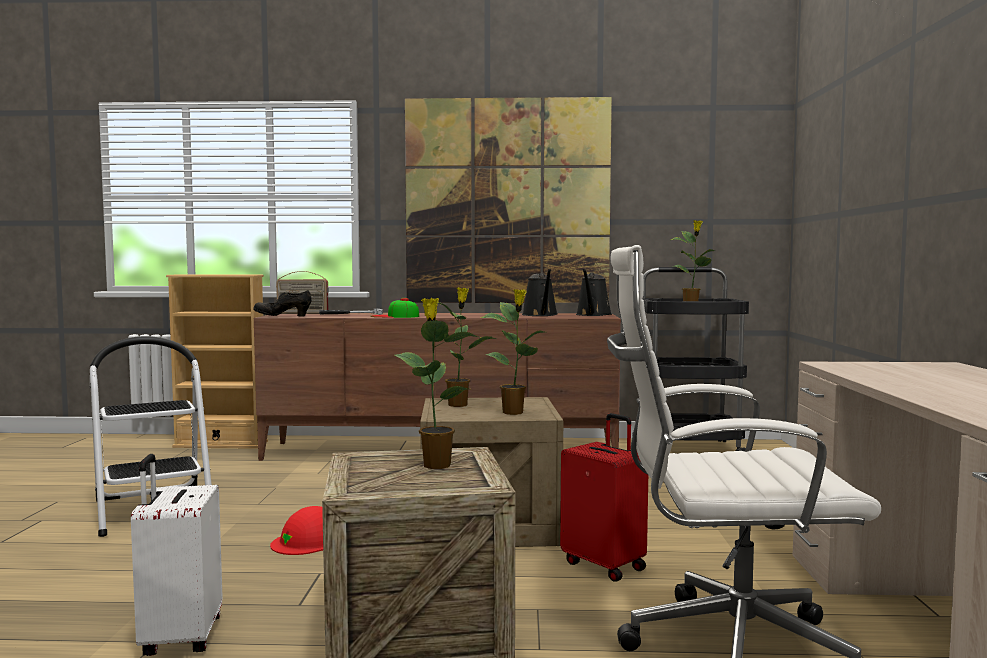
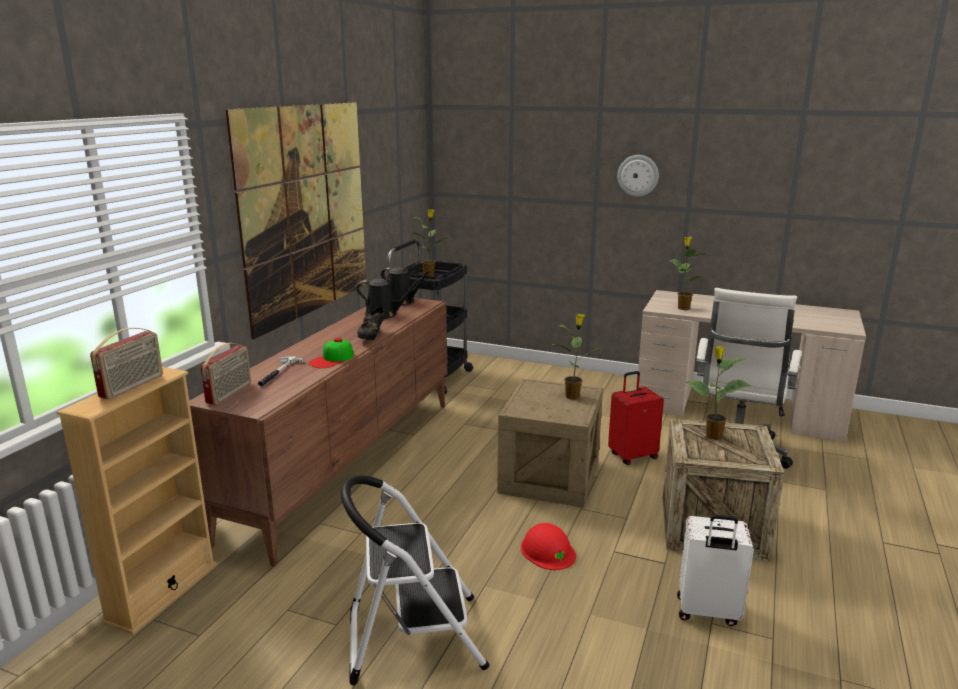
camera: 70 degrees left, 15 degrees up
(219, 274) = (133, 386): none -> radio
(282, 316) = (266, 404): black shoe -> black shoe (371, 337)
(458, 404) = (534, 407): potted plant -> potted plant (683, 308)
(944, 138) = (638, 175): none -> wall clock

